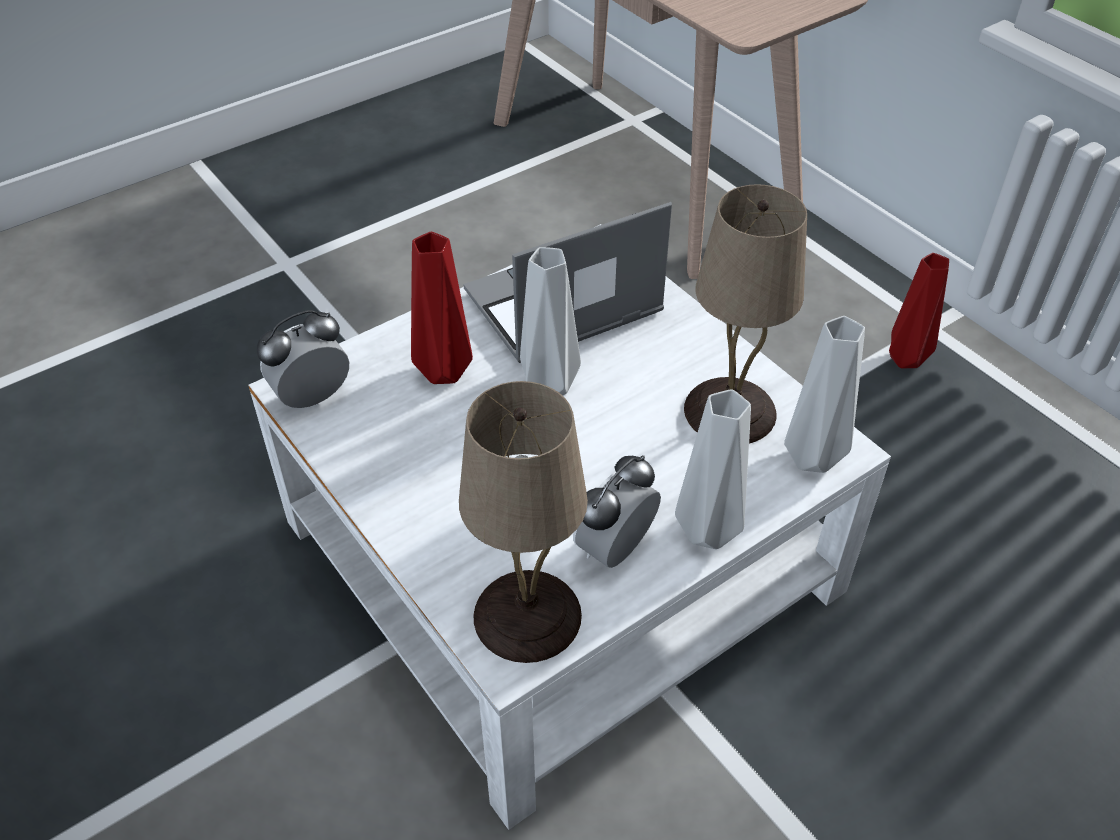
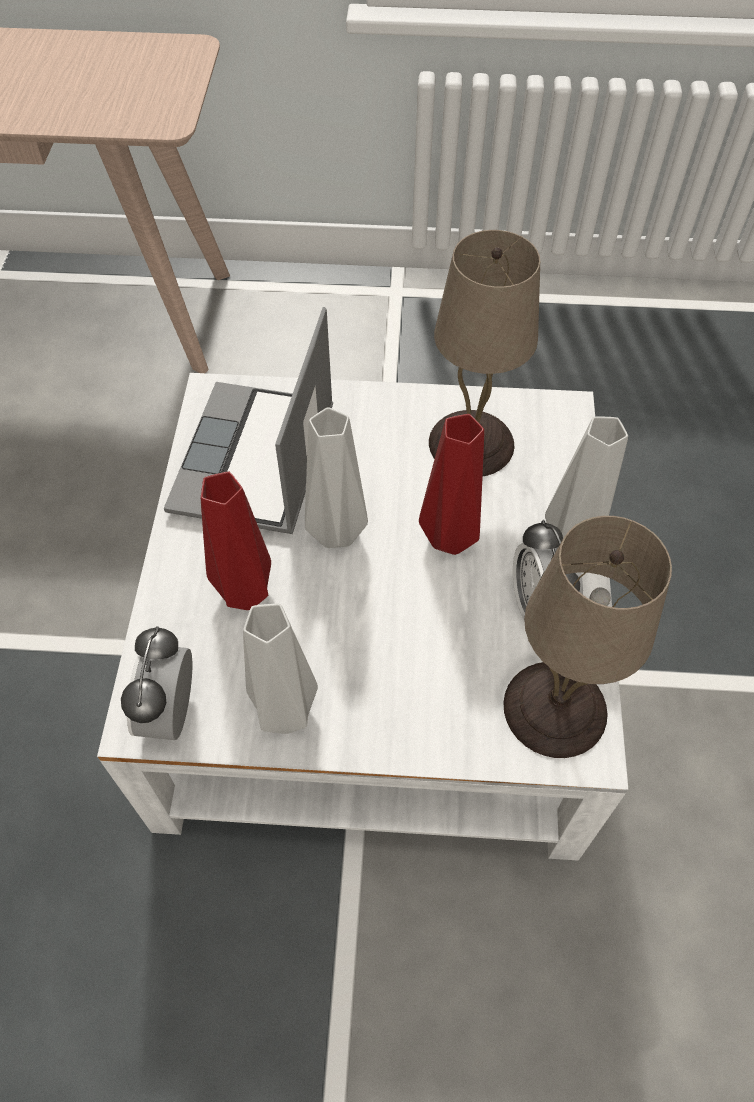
camera: 50 degrees left, 10 degrees up
(810, 456) = (555, 432): grey vase -> grey vase (282, 711)
(906, 358) = (408, 324): red vase -> red vase (448, 536)

